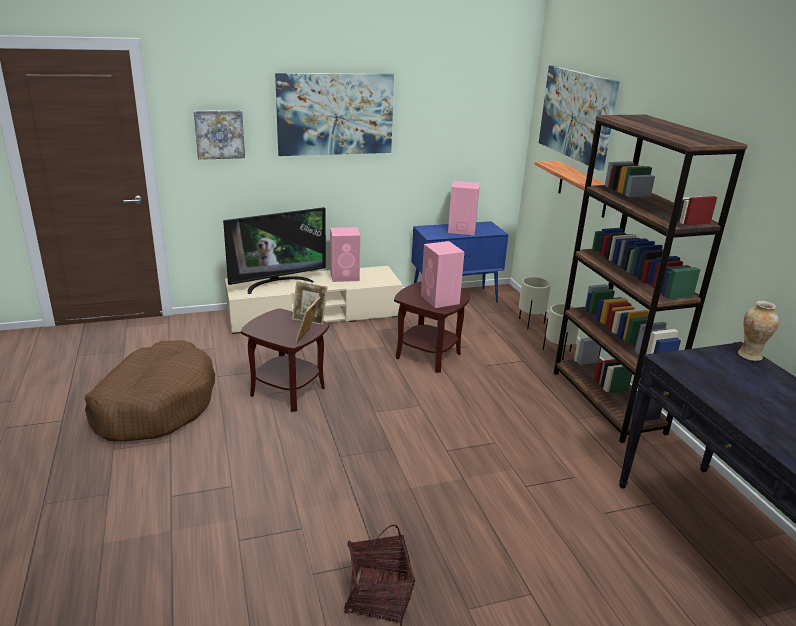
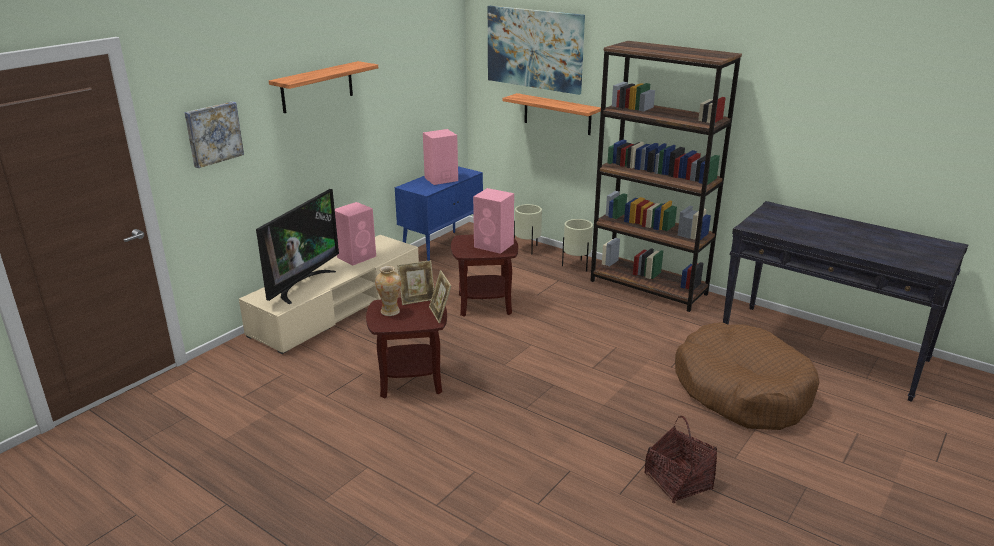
camera: 35 degrees left, 0 degrees up
(155, 405) = (304, 446): brown dog bed -> brown dog bed (741, 390)
(335, 114) = (317, 87): picture -> shelf
(750, 355) = (782, 208): vase -> vase (390, 311)

